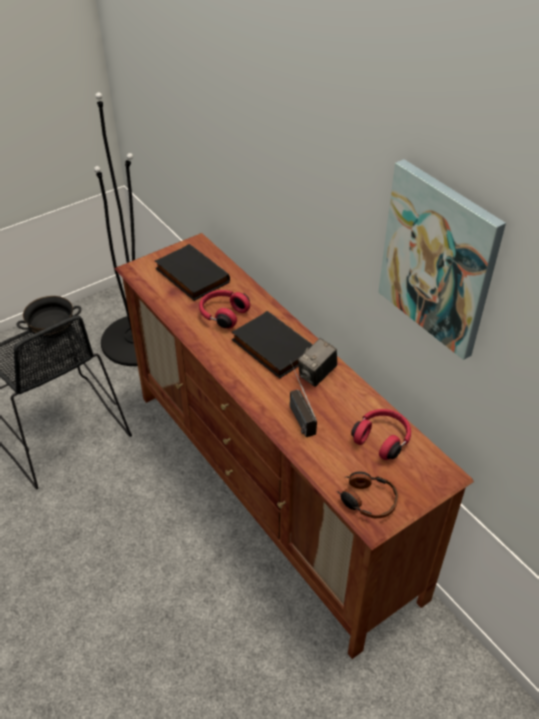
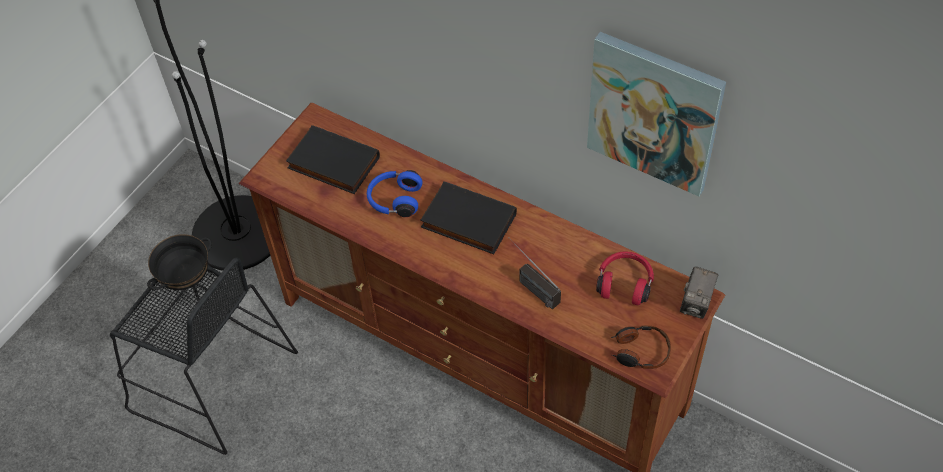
camera: 20 degrees left, 10 degrees up
(222, 314) = (394, 200): red headphones -> blue headphones
(317, 375) = (529, 237): camera -> camera (696, 303)

